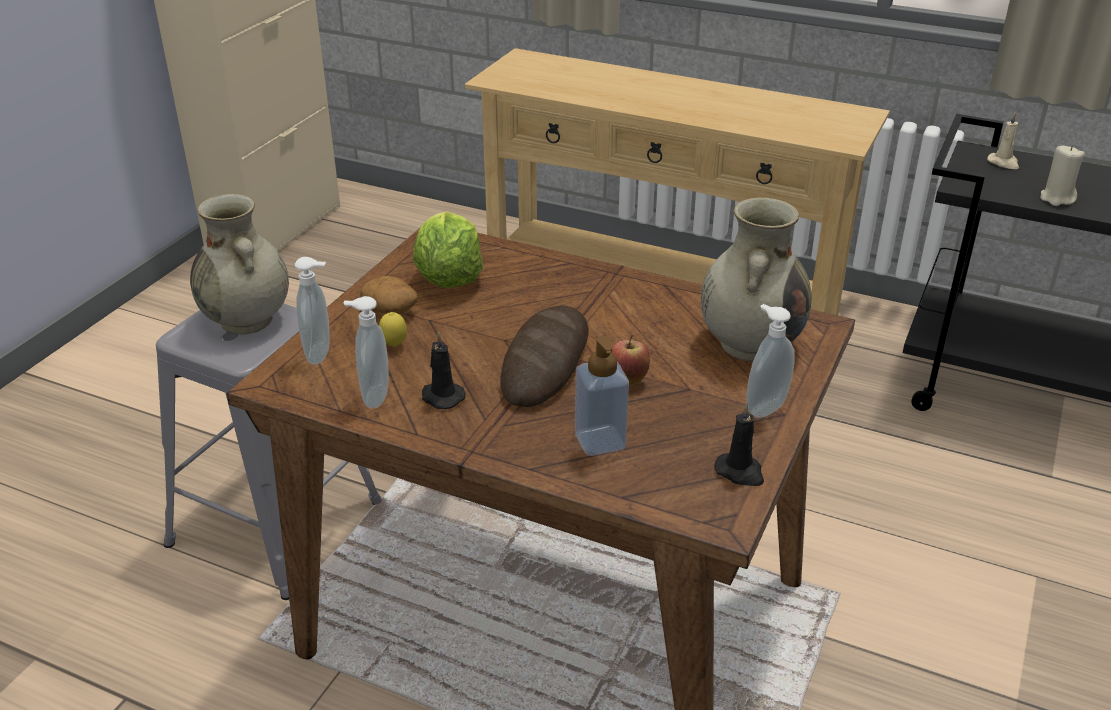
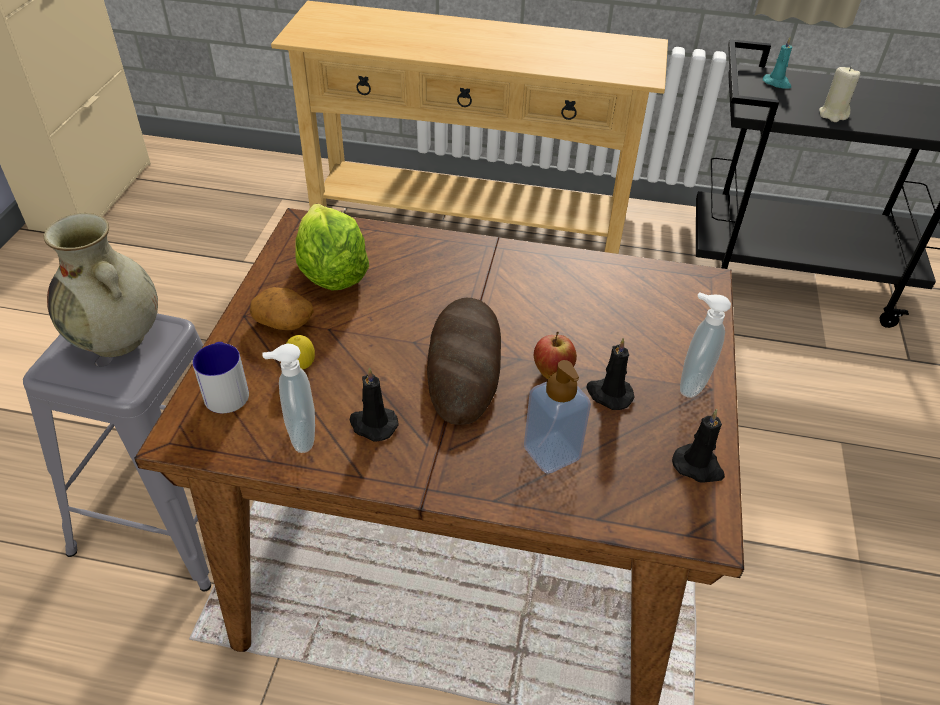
camera: 15 degrees left, 10 degrees up
(321, 354) = (226, 390): soap dispenser -> mug
(676, 404) = (609, 394): none -> black candle
(750, 344) = (650, 311): beige vase -> none
(1004, 163) = (777, 83): beige candle -> turquoise candle

